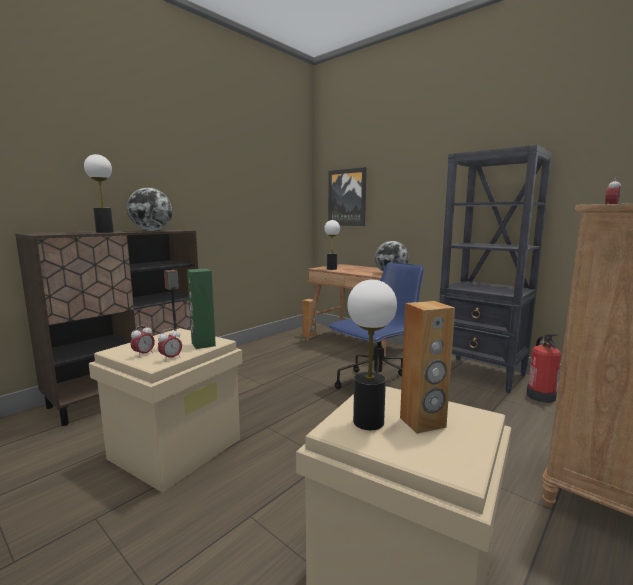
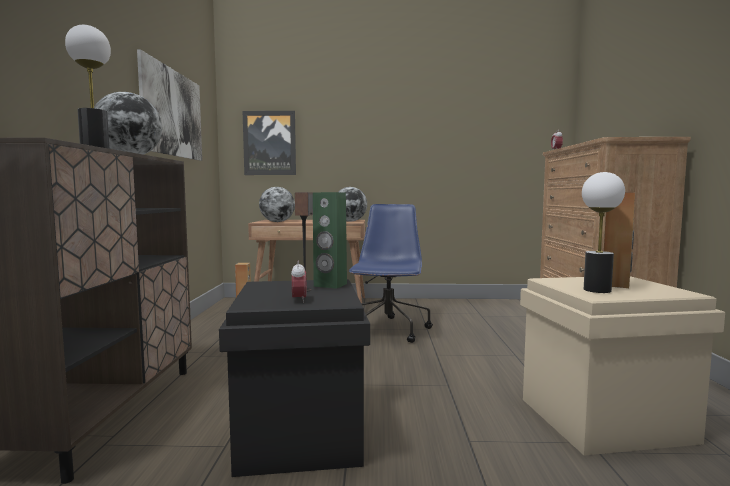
camera: 40 degrees left, 5 degrees down
(171, 358) = (341, 296): alarm clock -> none
(176, 448) = (299, 432): beige storage box -> black storage box
(248, 184) = (173, 113): none -> picture
(331, 269) = (277, 222): table lamp -> globe
(481, 374) = (443, 305): black bookcase -> none
(540, 396) = (497, 309): fire extinguisher -> none

